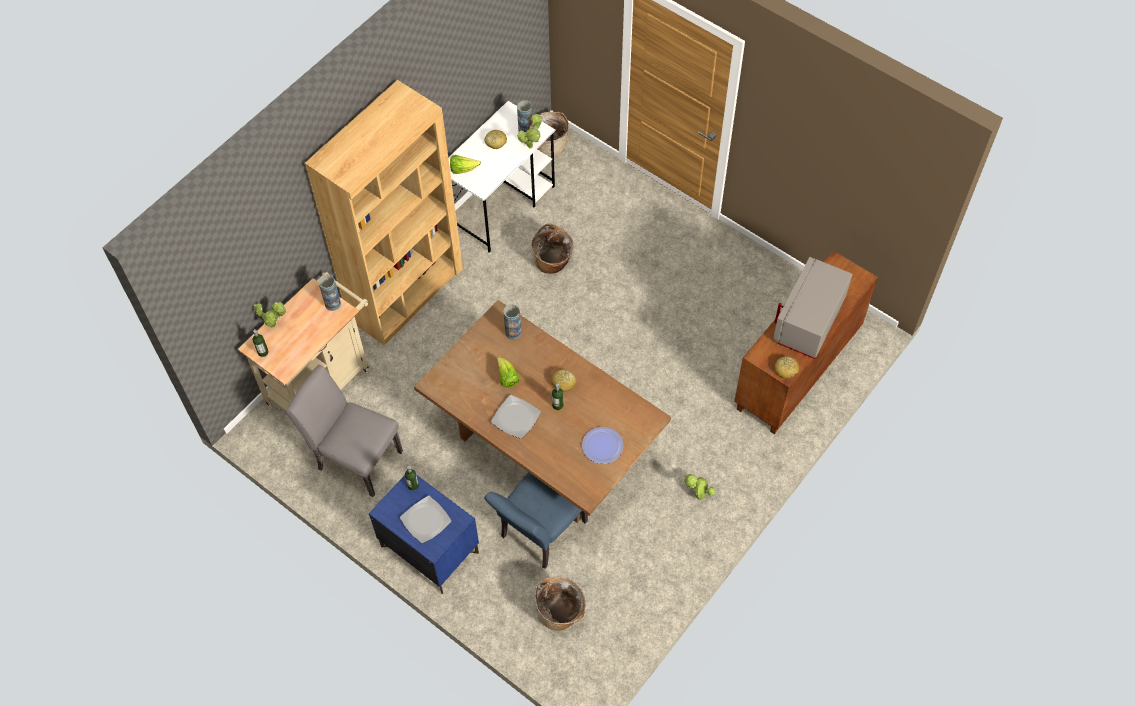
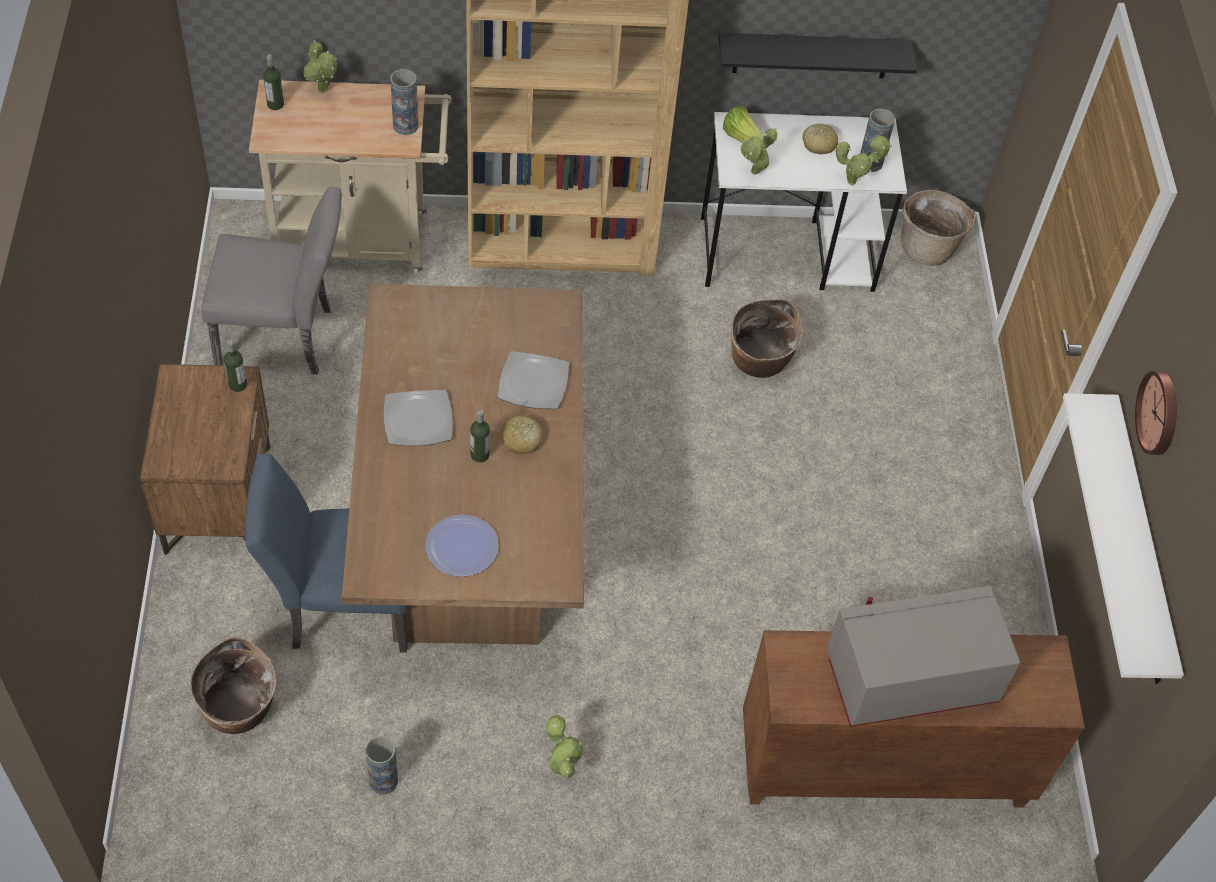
camera: 45 degrees right, 5 degrees down
(354, 457) = (284, 339): grey chair -> grey chair turned 105 degrees clockwise
(425, 521) = (196, 430): plate -> plate (532, 383)
(429, 549) = (218, 499): blue nightstand -> brown nightstand
(466, 104) = (811, 55): none -> black shelf
(489, 181) = (753, 174): none -> potted plant
(507, 378) = (471, 372): lettuce -> none
(513, 332) = (546, 337): vase -> vase (383, 781)
(786, 369) = (797, 701): bread -> none
(807, 132) = (1160, 413): none -> wall clock
(833, 189) = (1139, 543): none -> white shelf

